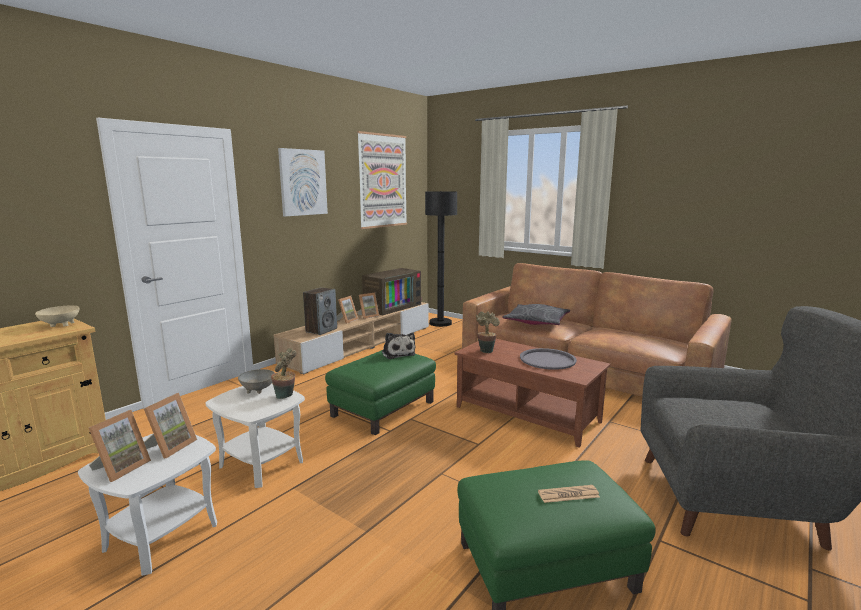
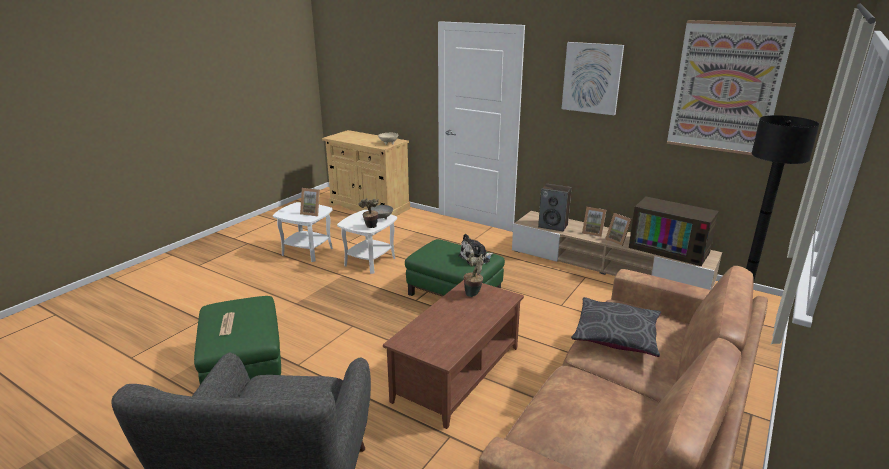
camera: 85 degrees right, 10 degrees up
(121, 468) = (295, 208): picture frame -> none
(547, 360) = (451, 328): grey tray -> none

